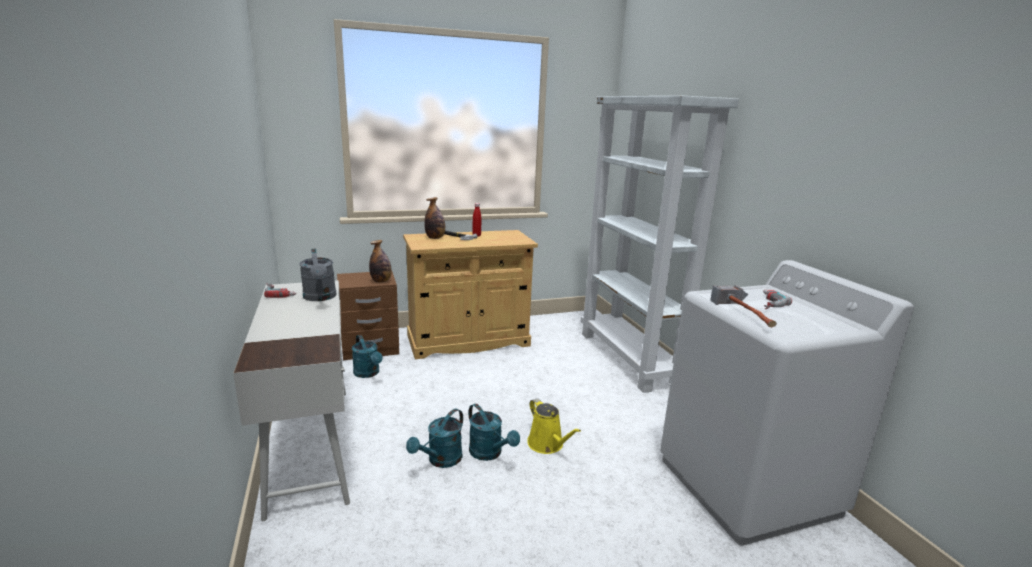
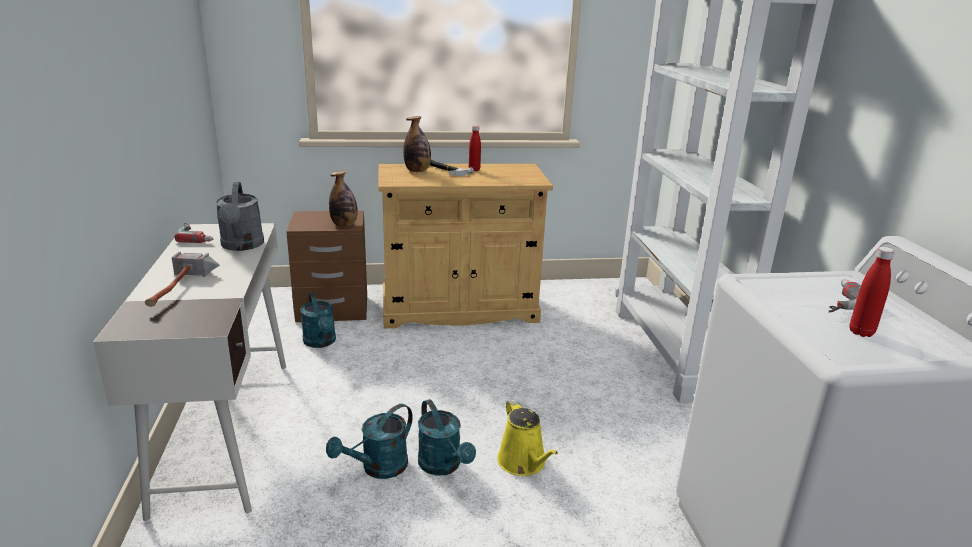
camera: 10 degrees right, 5 degrees up
(749, 315) = (801, 319): hammer -> hammer (181, 290)
(788, 320) = (861, 332): none -> red bottle

